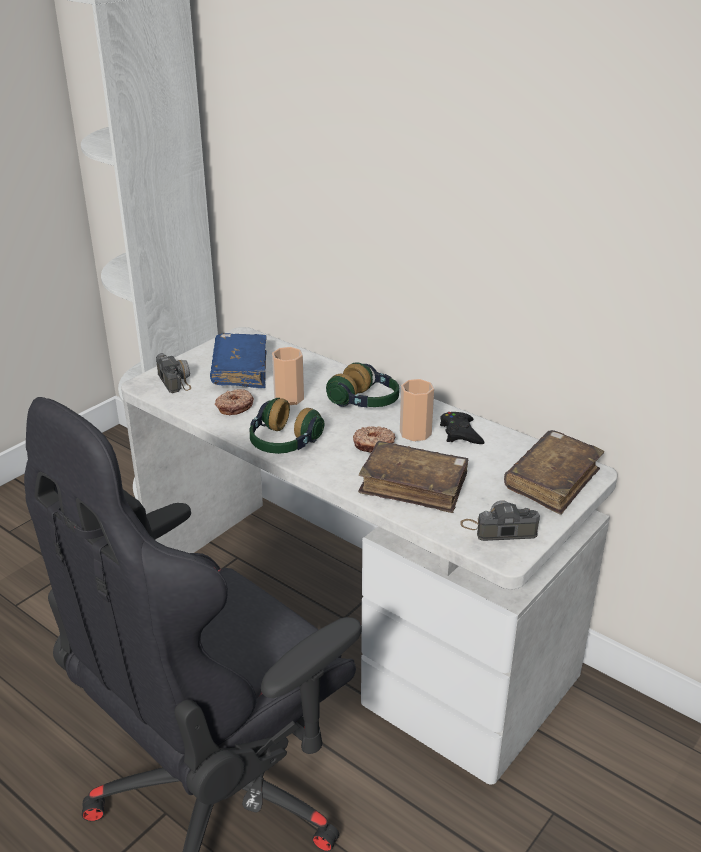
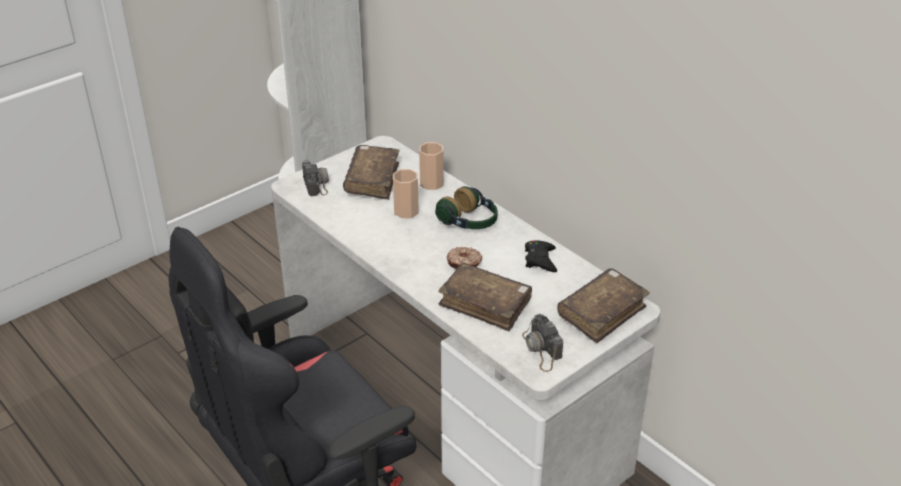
camera: 10 degrees right, 5 degrees up
(234, 407) = (359, 215): donut -> none
(240, 370) = (372, 180): blue book -> brown book
(283, 444) = (390, 254): headphones -> none
(415, 433) = (502, 255): cup -> cup (431, 183)
(499, 529) = (542, 349): camera -> camera turned 120 degrees counterclockwise

